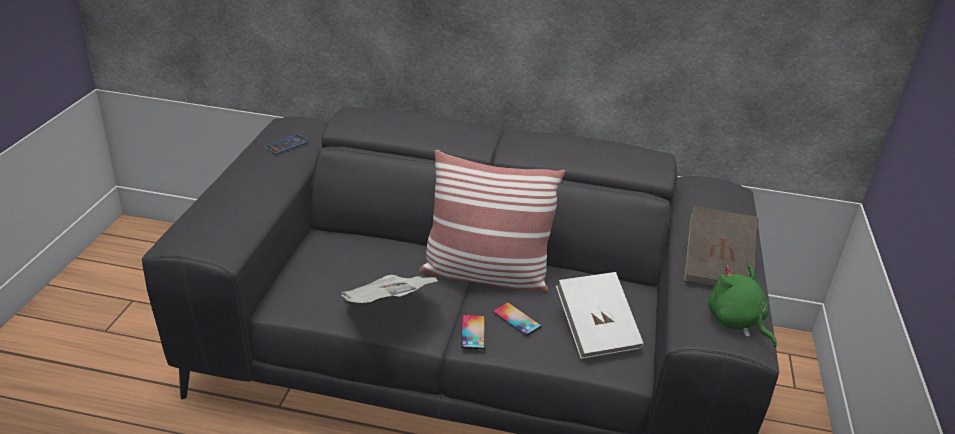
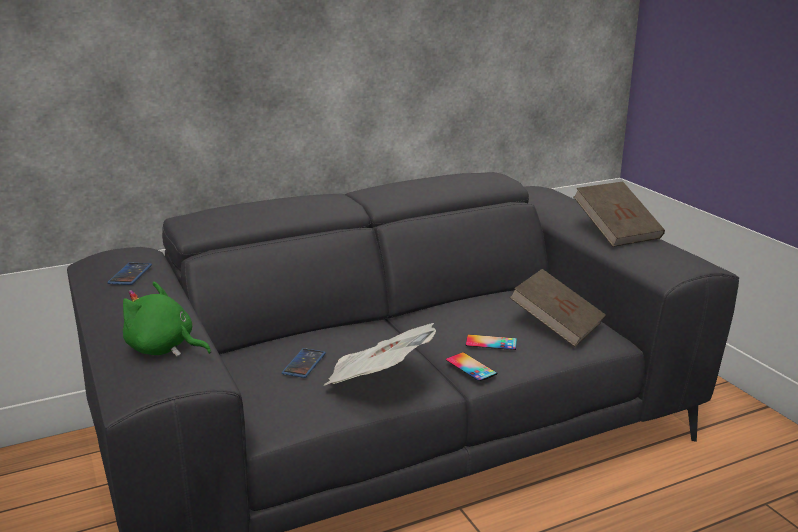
camera: 35 degrees left, 10 degrees down
(359, 267) = (304, 363): none -> phone
(485, 274) = (417, 326): pillow -> none
(596, 331) = (556, 325): white book -> brown book
(736, 322) = (680, 256): green plush toy -> green plush toy (164, 348)

